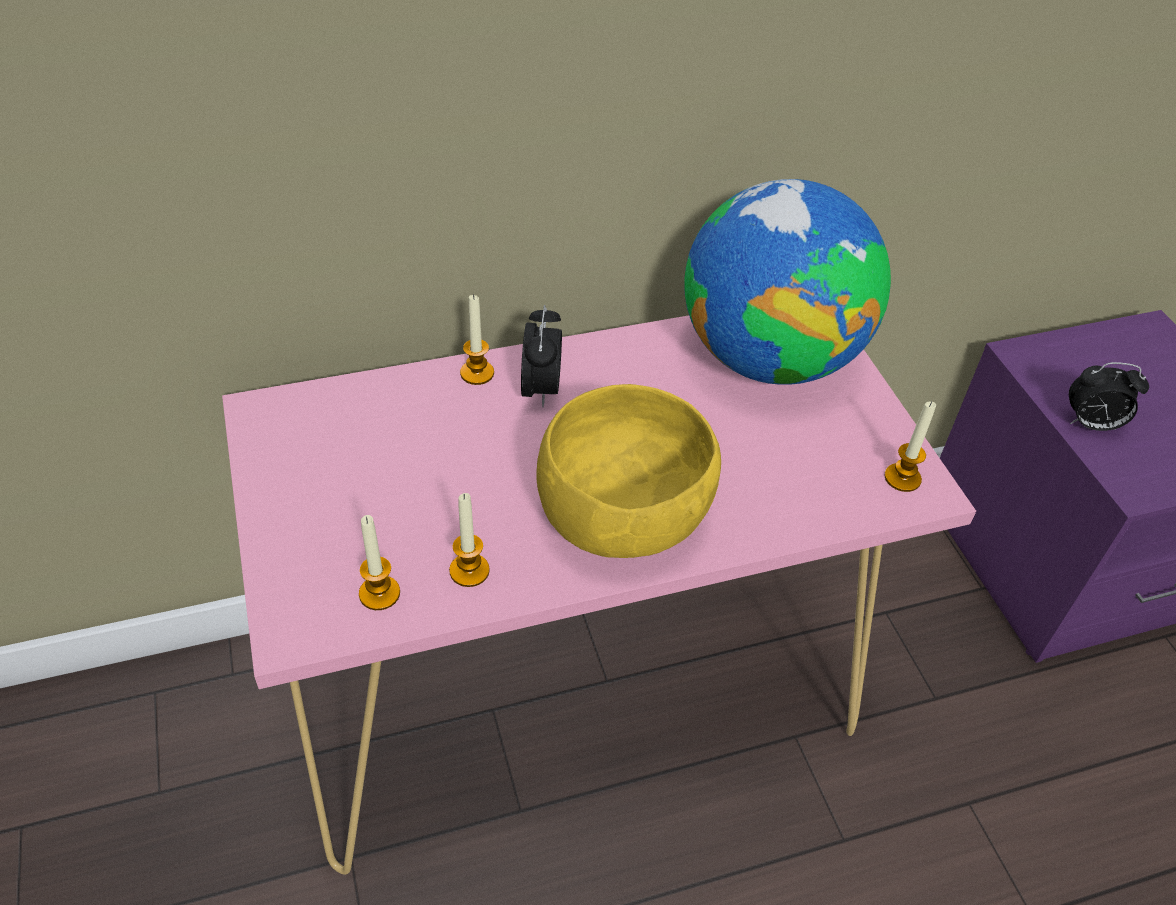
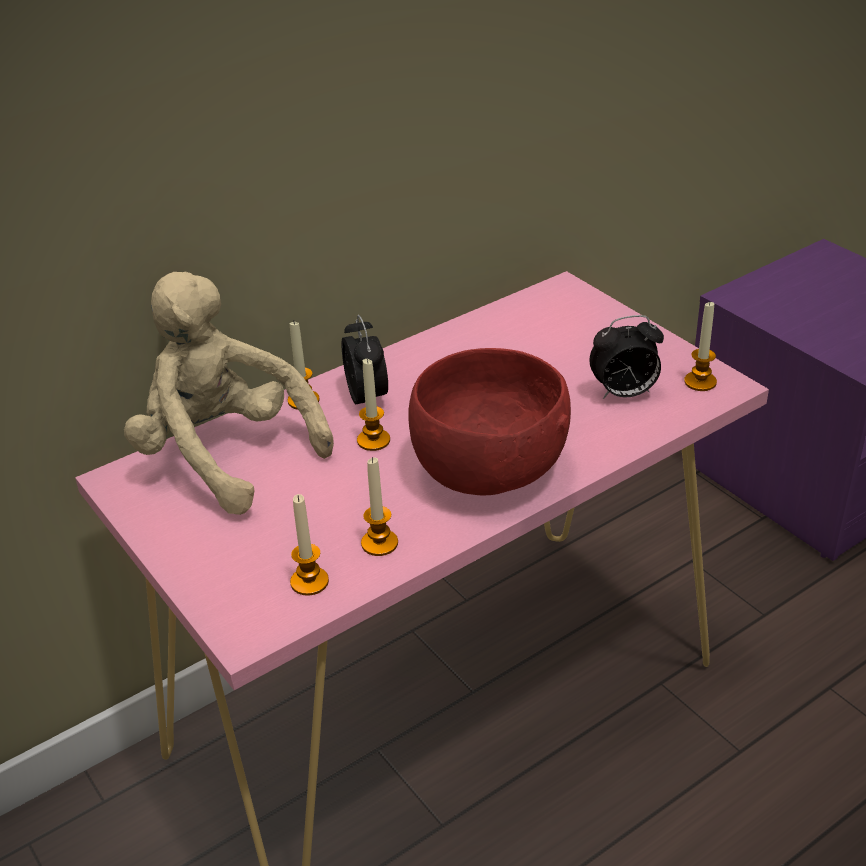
camera: 15 degrees left, 10 degrees down
(371, 414) = (224, 455): none -> beige plush toy
(523, 443) = (373, 440): none -> candle
(621, 517) = (488, 470): yellow bowl -> red bowl
(769, 357) = (548, 326): globe -> none
(1090, 424) = (811, 332): alarm clock -> alarm clock (624, 394)

